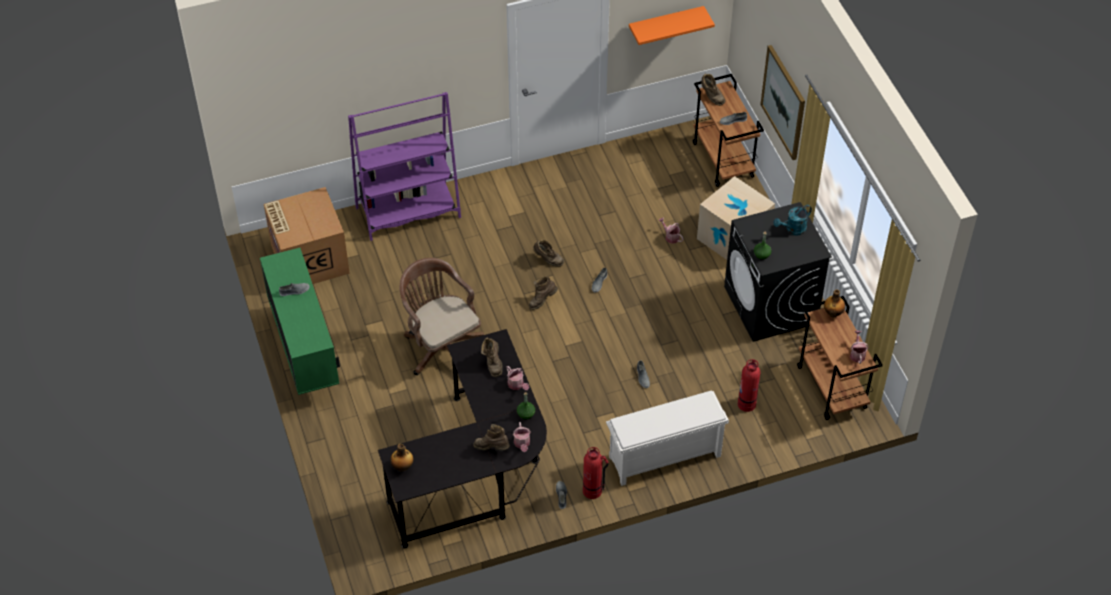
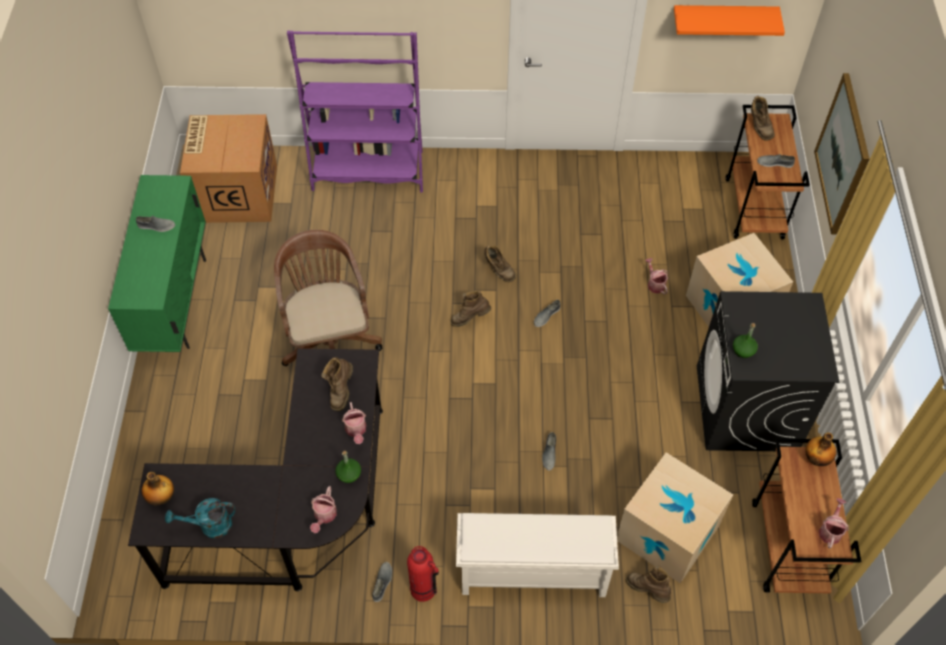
camera: 20 degrees right, 5 degrees up
(492, 448) = (284, 509): brown boot -> brown boot (648, 590)
(747, 403) = (667, 533): fire extinguisher -> cardboard box
(793, 229) = (798, 328): turquoise watering can -> turquoise watering can (210, 526)

